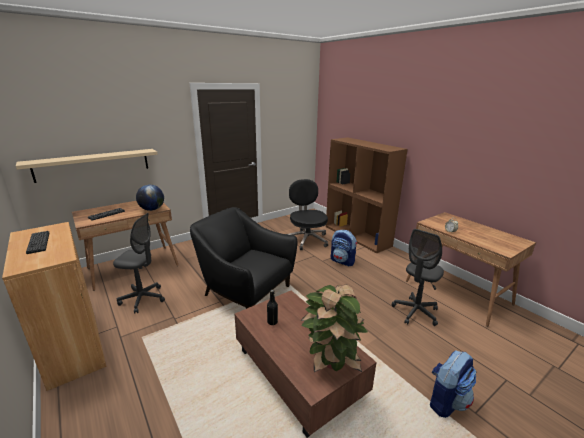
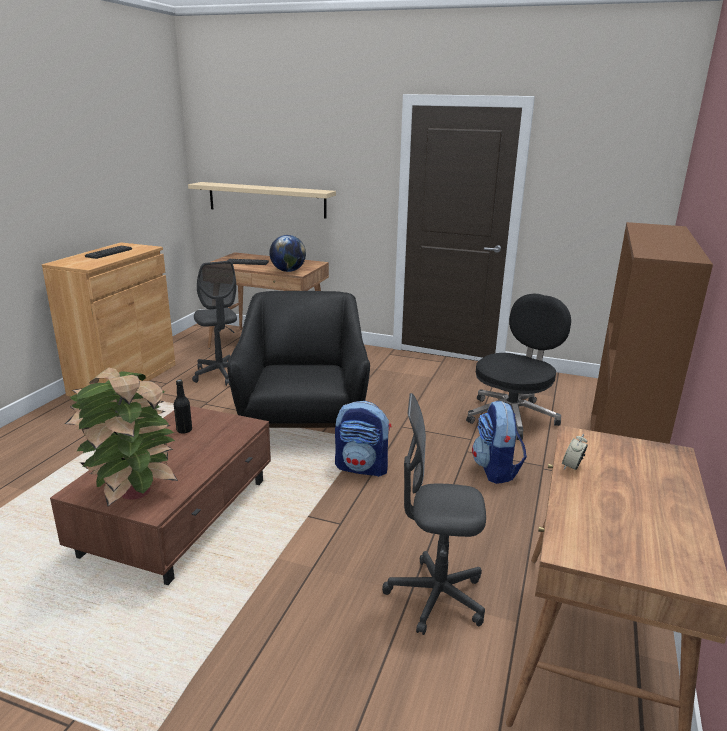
camera: 55 degrees right, 0 degrees up
(446, 401) = (216, 684): backpack -> backpack (362, 468)

